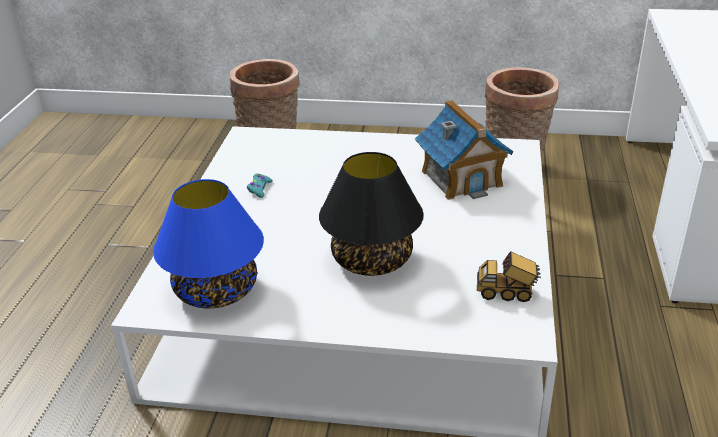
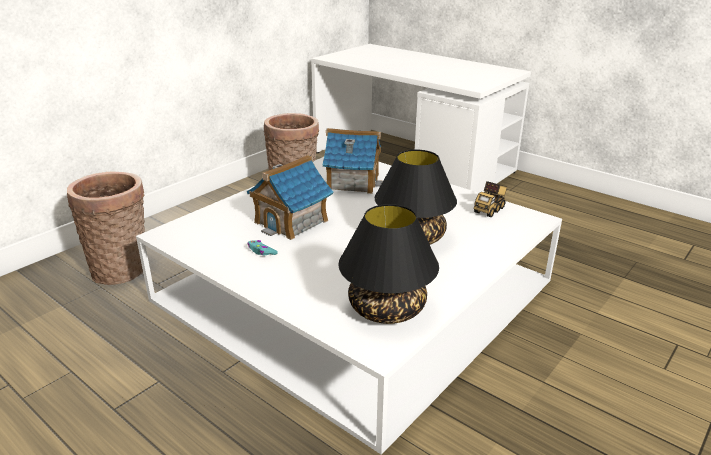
camera: 60 degrees left, 5 degrees down
(215, 291) = (387, 309): blue table lamp -> black table lamp
(331, 180) = (291, 221): none -> toy house

